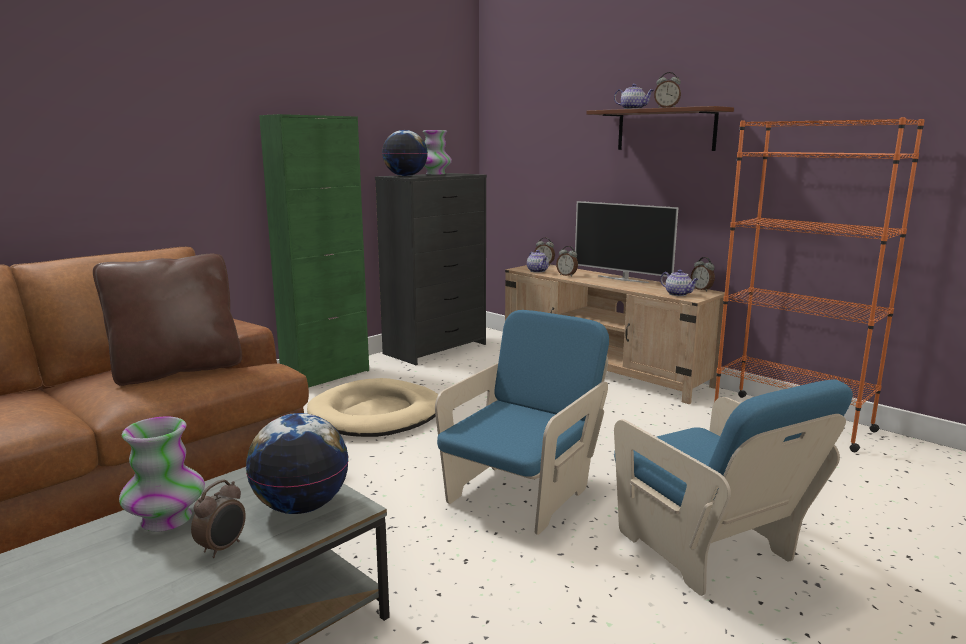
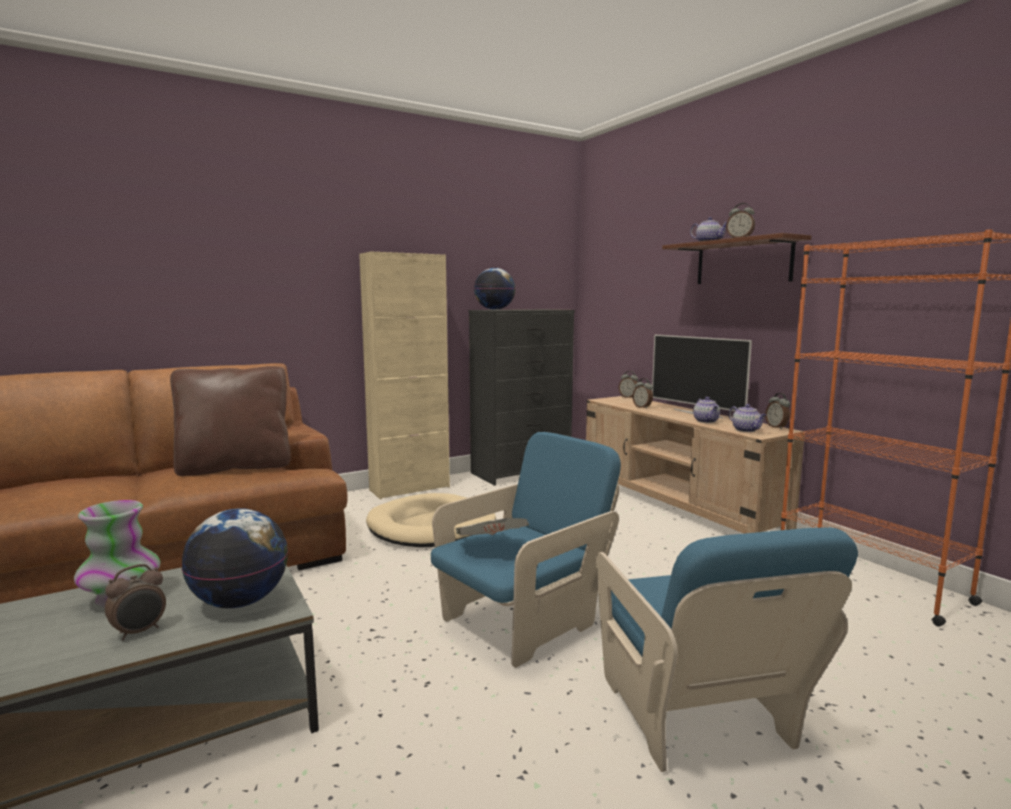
camera: 15 degrees right, 5 degrees down
(326, 376) = (409, 488): green cabinet -> beige cabinet
(435, 174) = (527, 309): vase -> none
(495, 427) = (491, 547): none -> newspaper
(538, 271) = (617, 402): teapot -> teapot (706, 421)

